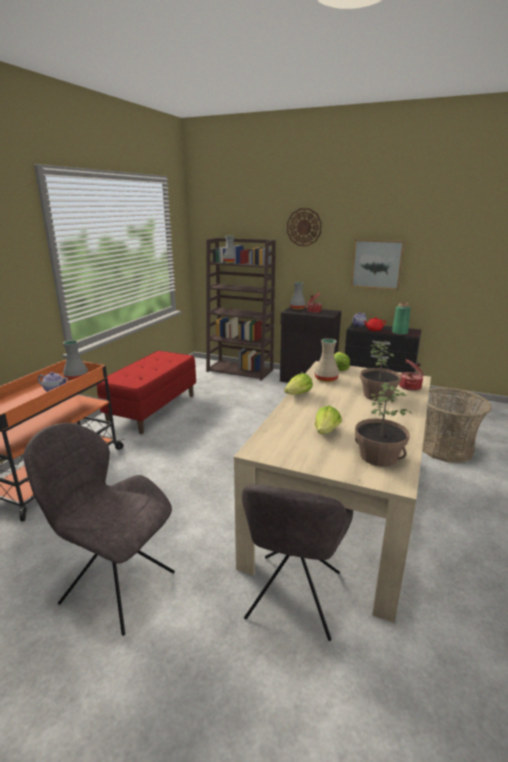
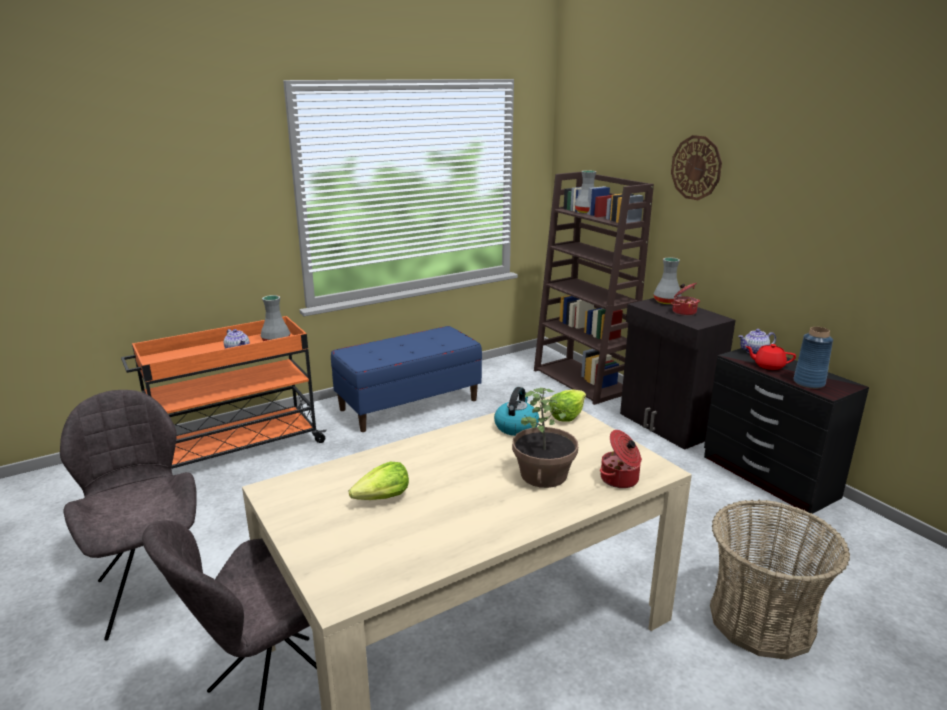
camera: 35 degrees right, 0 degrees up
(153, 409) = (409, 404): red bench -> blue bench
(298, 394) = (442, 436): lettuce -> none
(326, 379) = (516, 427): beige vase -> kettle
(377, 264) = (802, 248): picture -> none
(378, 456) = (381, 556): potted plant -> none
(399, 332) = (809, 383): green vase -> blue vase

